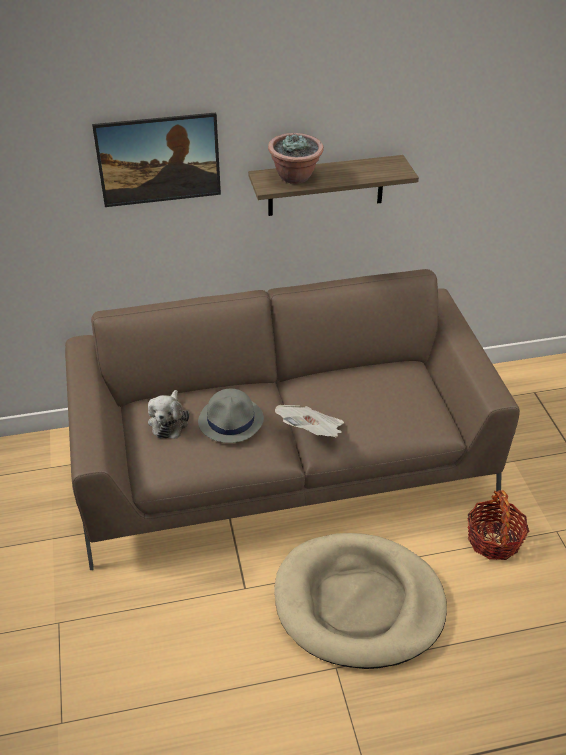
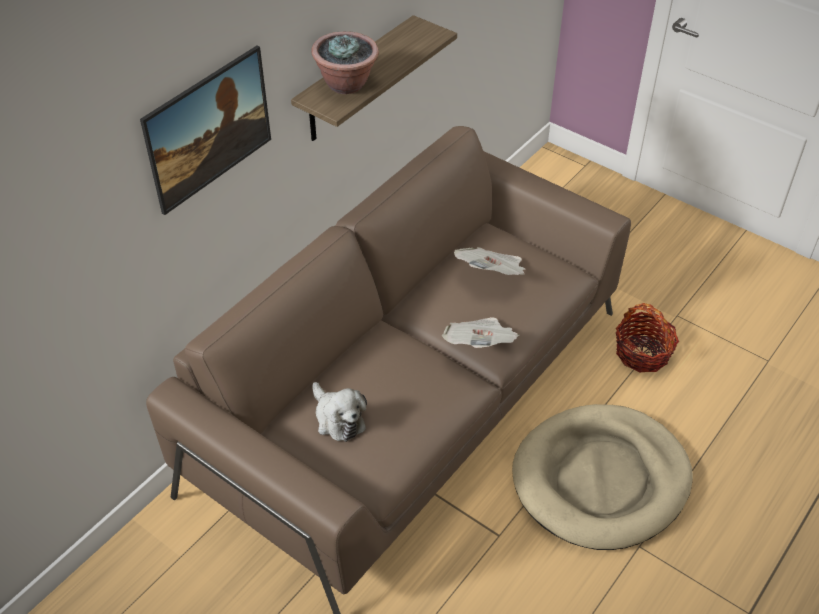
camera: 40 degrees left, 5 degrees up
(231, 420) = (398, 379): grey hat -> none
(375, 393) = (492, 274): none -> newspaper

